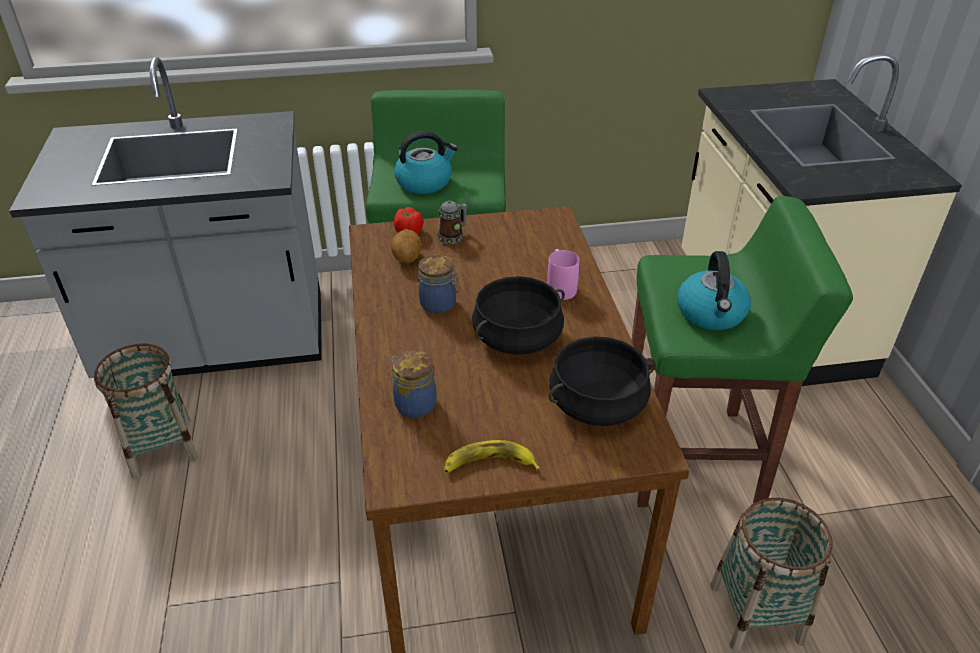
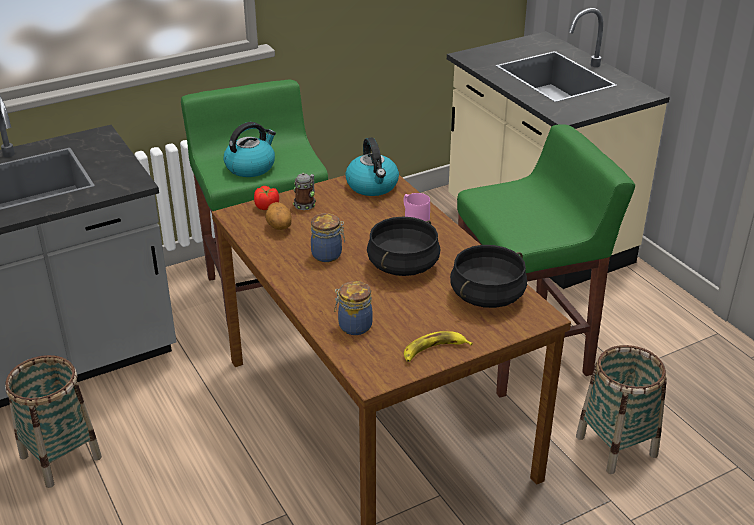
camera: 20 degrees left, 5 degrees down
(711, 314) = (532, 221): kettle -> kettle (373, 186)

